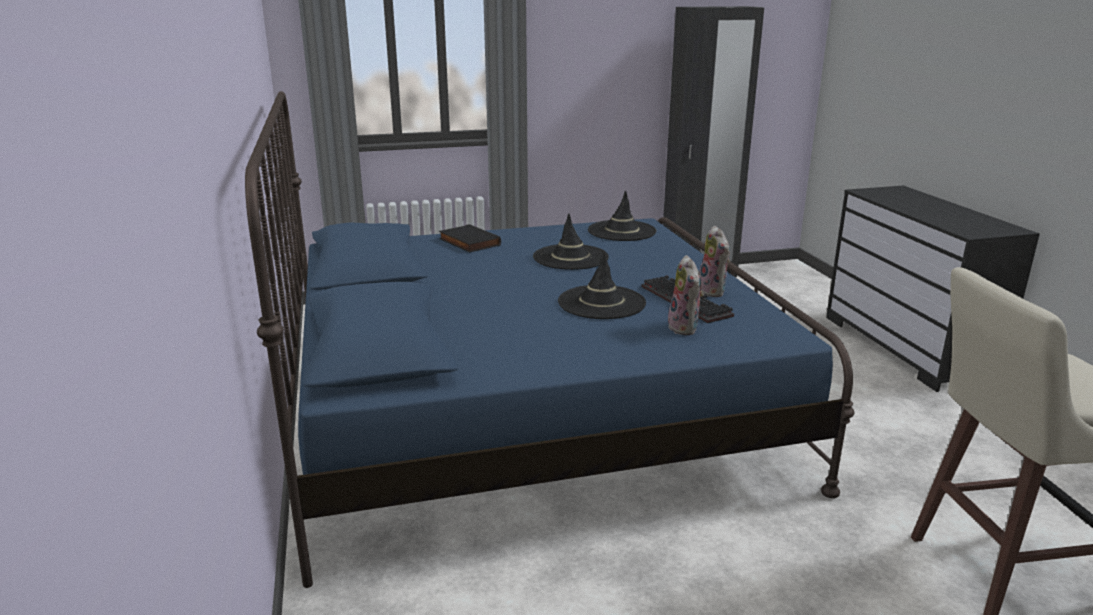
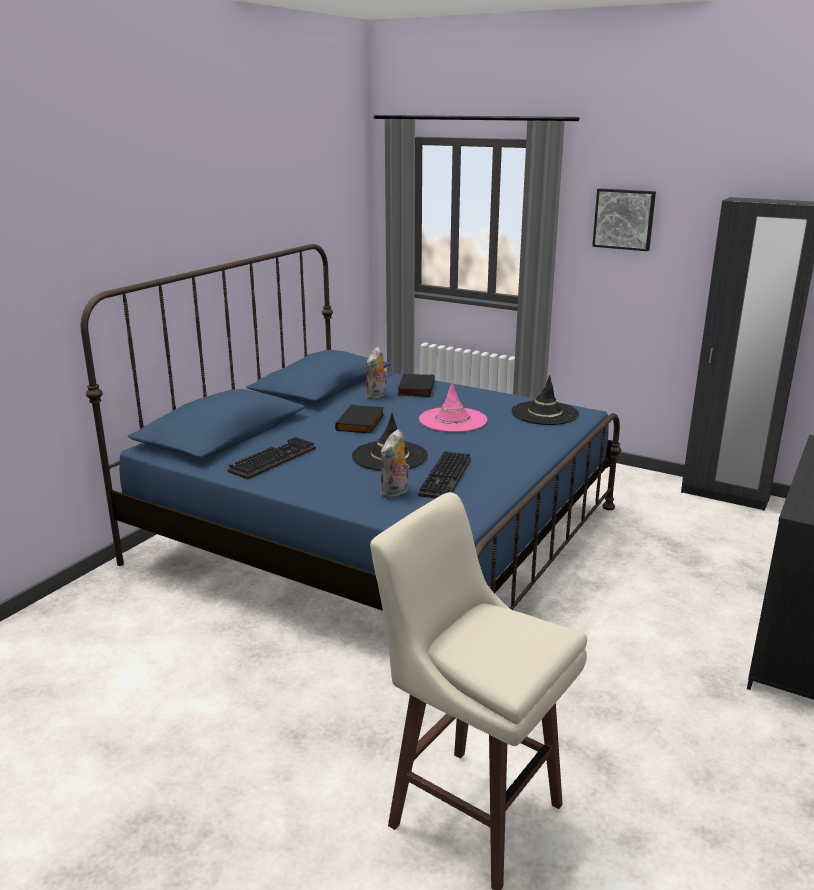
camera: 45 degrees right, 0 degrees up
(501, 285) = (361, 423): none -> black book
(508, 346) = (273, 459): none -> keyboard
(570, 257) = (452, 420): black hat -> pink hat
(581, 36) = (624, 219): none -> picture
(713, 291) = (485, 479): plush toy -> plush toy (377, 396)

